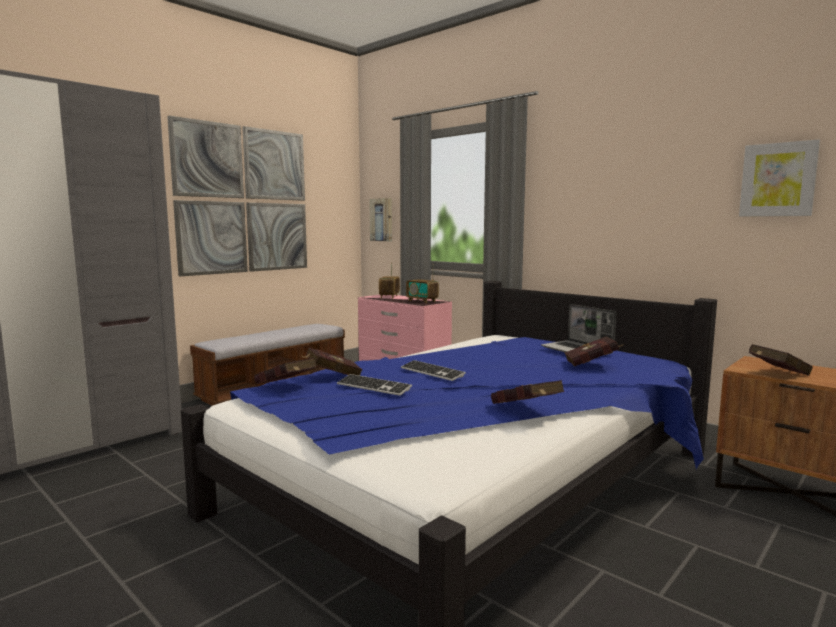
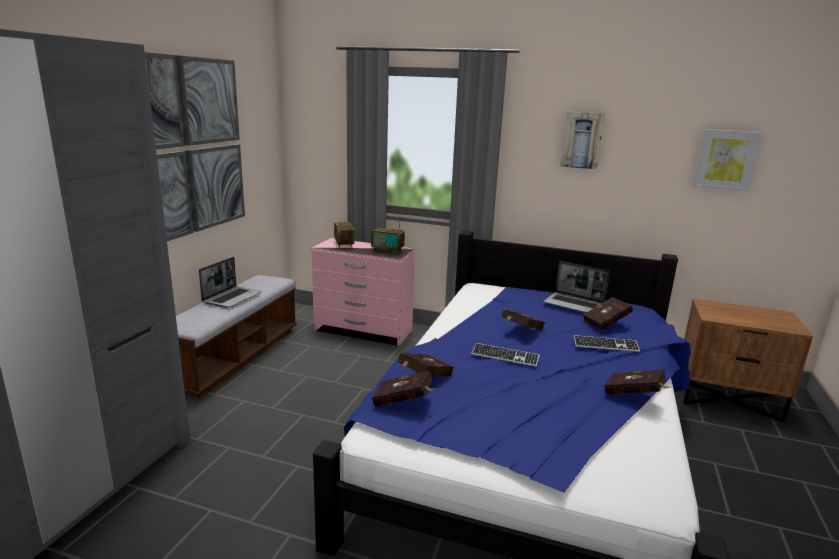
camera: 25 degrees left, 10 degrees up
(274, 332) = (232, 298): none -> laptop
(373, 387) = (486, 388): keyboard -> keyboard (605, 345)
(382, 219) = (316, 156): picture -> picture (582, 140)
(776, 374) = (735, 320): red book -> red book (520, 331)

